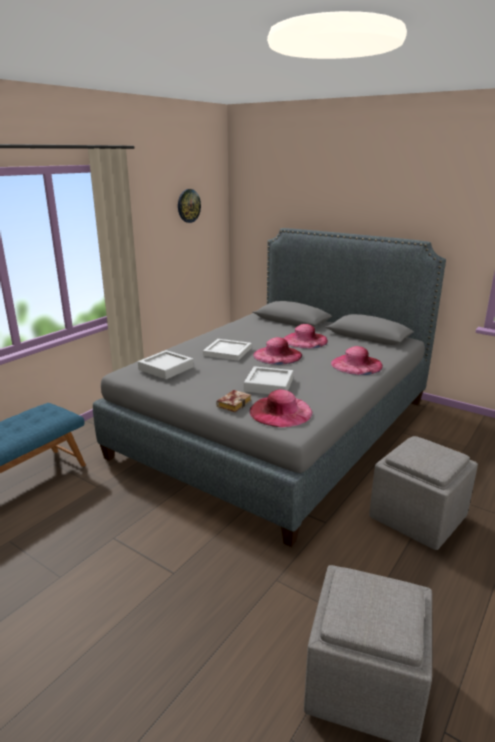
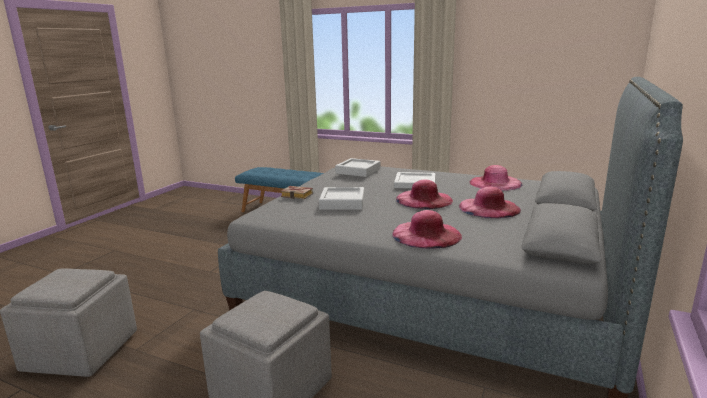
camera: 80 degrees right, 5 degrees down
(188, 205) = (557, 44): wall clock -> none
(280, 411) = (285, 209): pink hat -> pink hat (495, 183)

